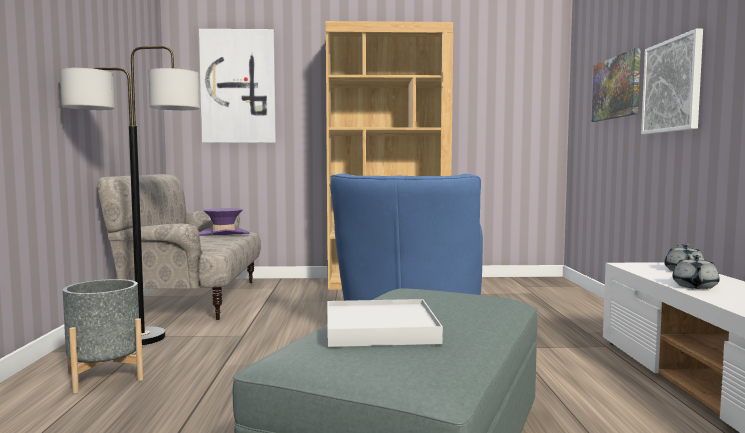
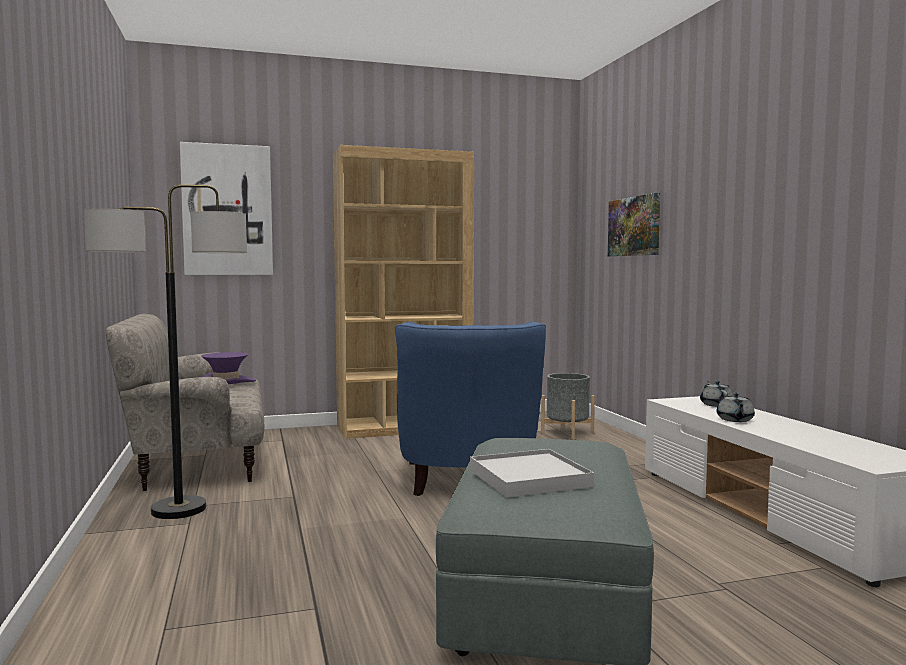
camera: 15 degrees left, 0 degrees up
(105, 376) = (179, 553): grey planter -> grey planter (567, 433)
(672, 86) = (694, 233): picture -> none

